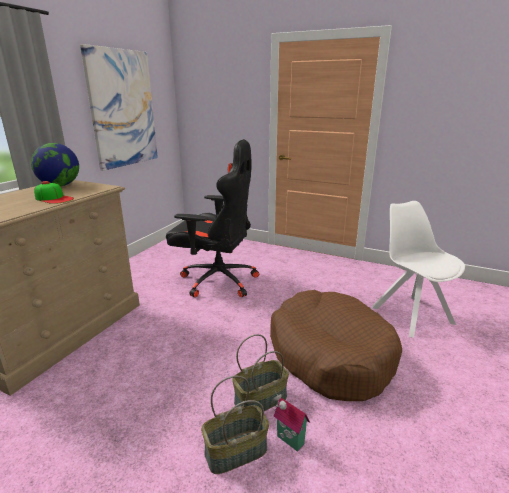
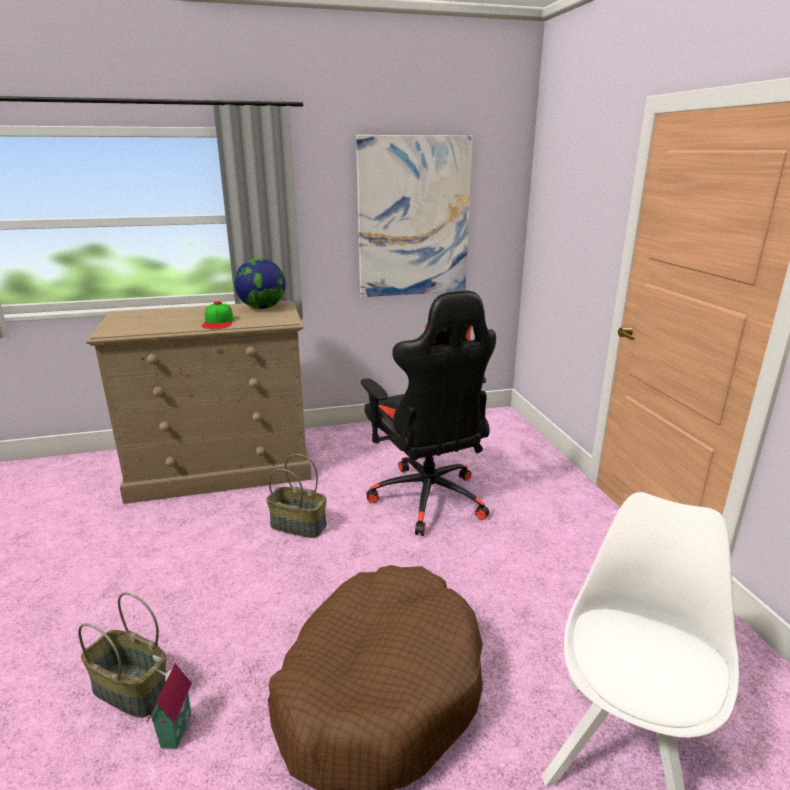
camera: 50 degrees right, 0 degrees up
(260, 399) = (229, 664): basket -> basket (299, 525)

